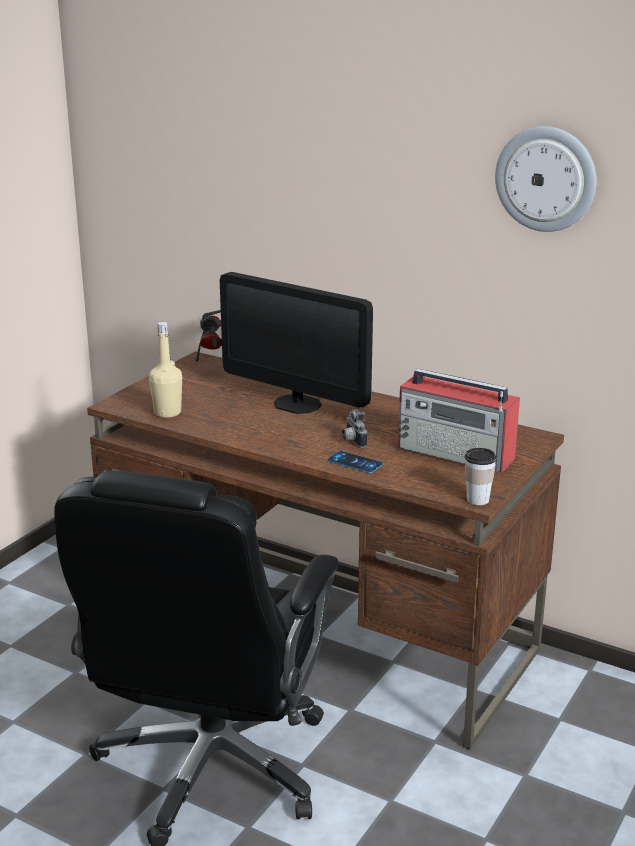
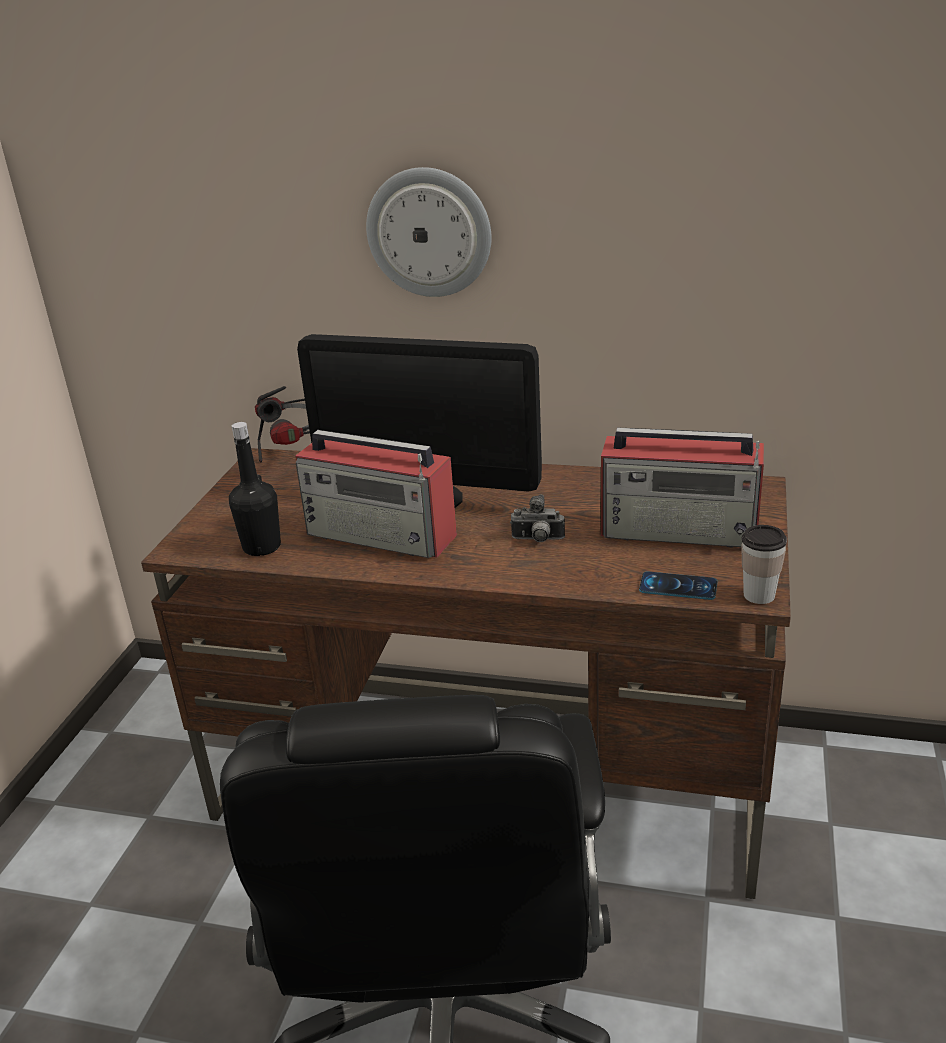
camera: 15 degrees left, 5 degrees up
(167, 413) = (262, 547): beige bottle -> black bottle
(250, 420) = (382, 535): none -> radio
(352, 441) = (537, 540): camera -> camera turned 45 degrees counterclockwise
(355, 463) = (562, 572): phone -> phone (678, 586)
(546, 179) = (749, 141): wall clock -> wall clock (429, 232)

